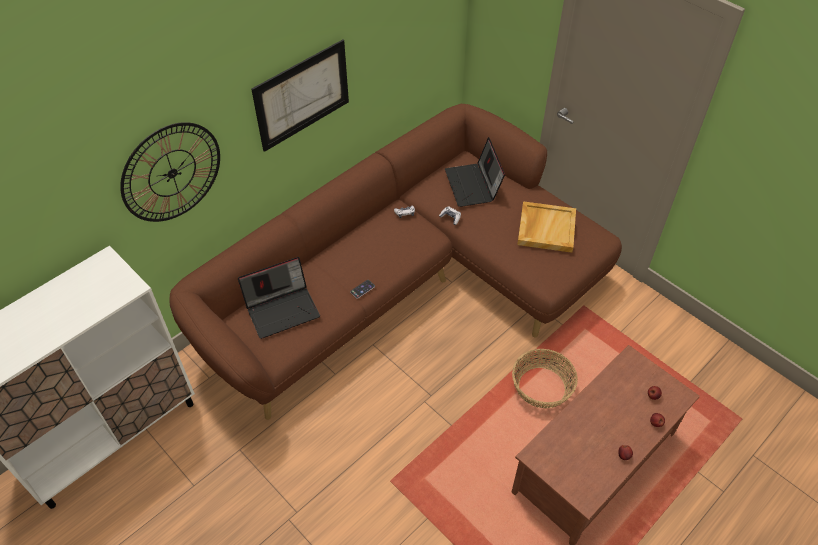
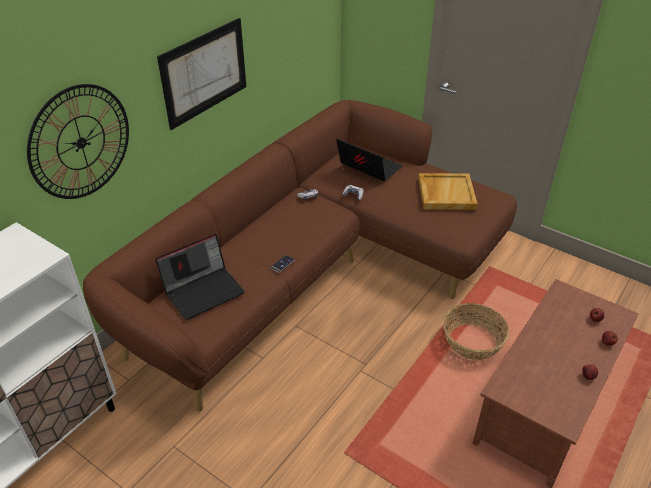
camera: 10 degrees left, 10 degrees down
(473, 186) = (368, 167): laptop -> laptop turned 150 degrees clockwise

